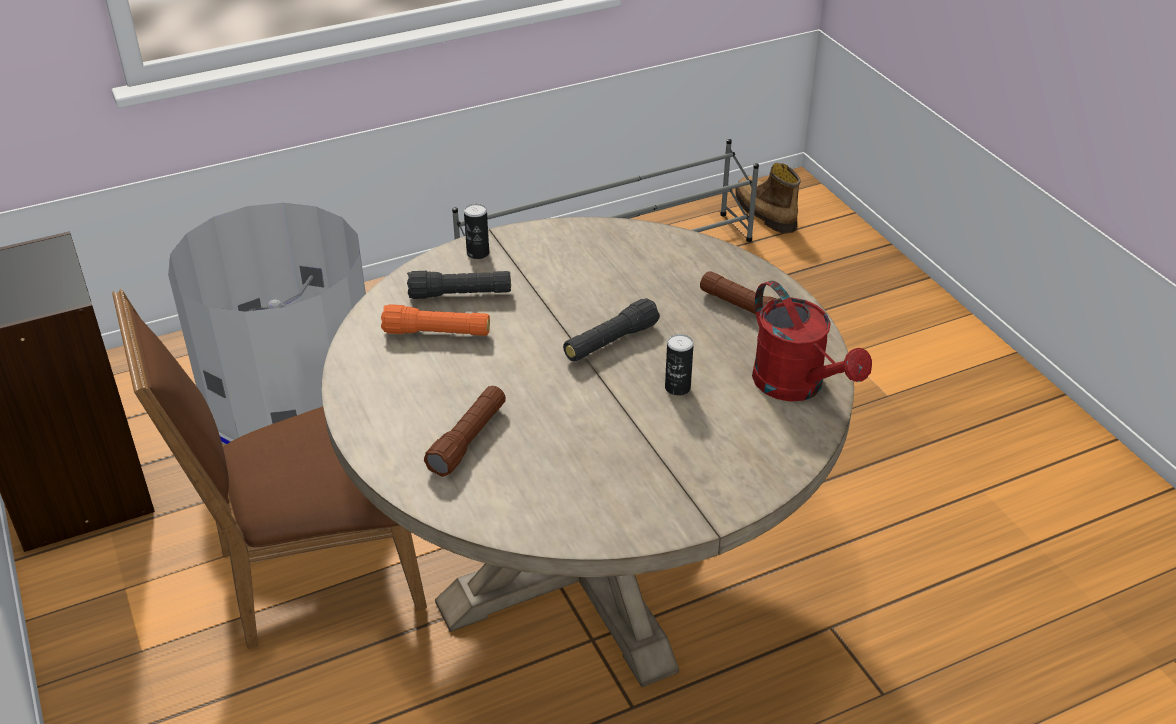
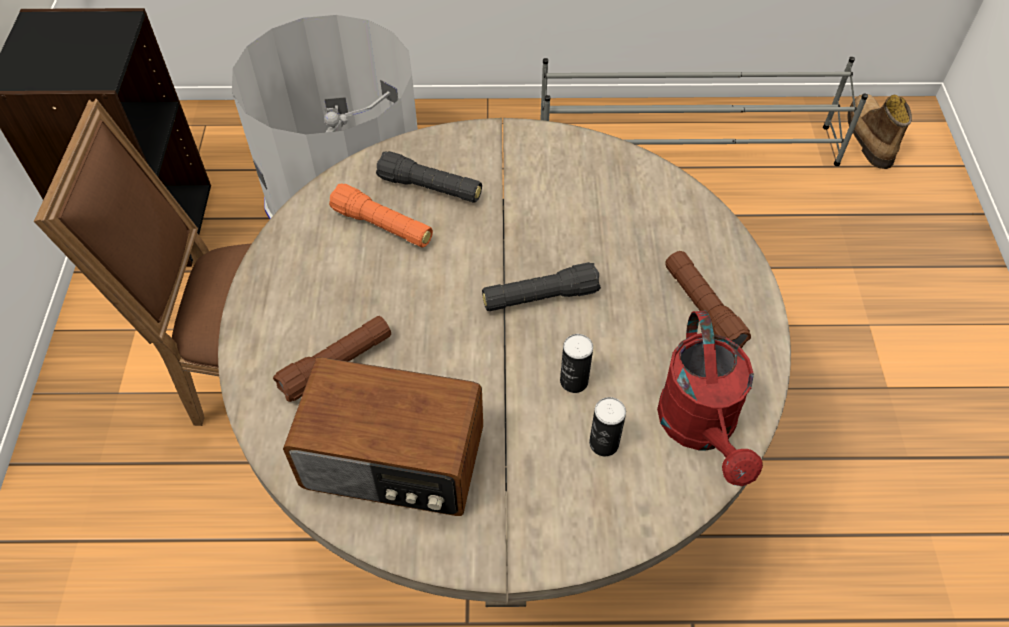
camera: 25 degrees right, 15 degrees up
(478, 253) = (475, 144): can -> can (604, 443)
(566, 487) = (393, 461): none -> radio

